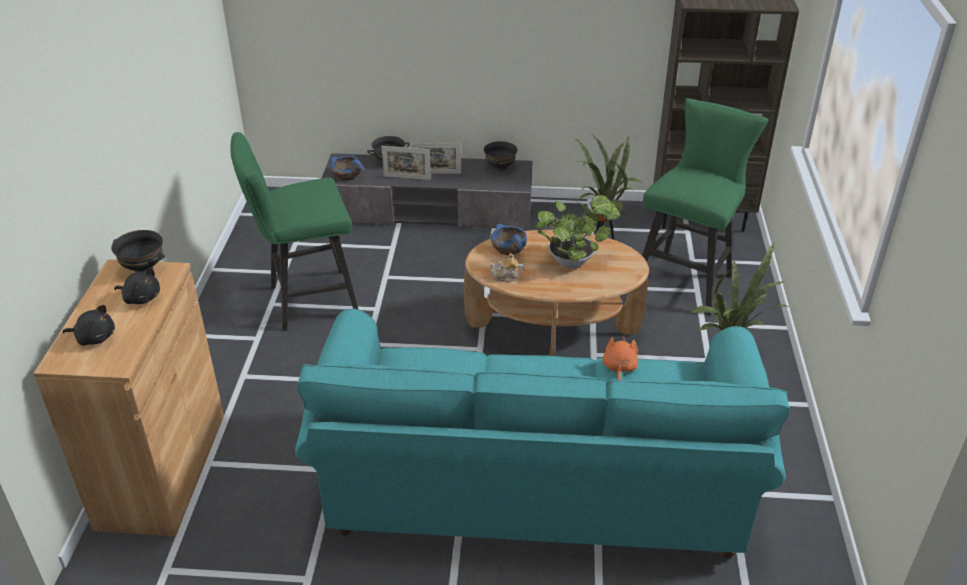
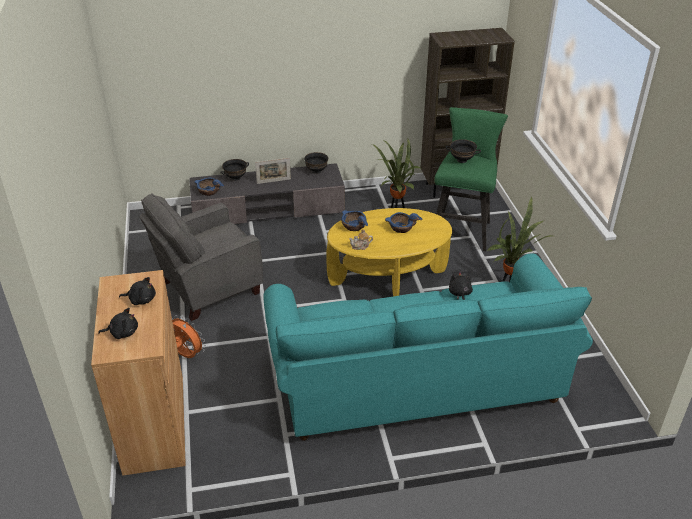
camera: 15 degrees left, 0 degrees up
(143, 269) = (131, 279): black bowl -> black bowl (461, 160)
(240, 386) = (185, 355): none -> orange fan
(307, 302) = (207, 288): green stool -> grey armchair
(407, 178) = (253, 187): picture frame -> none
(552, 330) = (388, 278): brown coffee table -> yellow coffee table
(574, 261) = (401, 228): potted plant -> blue bowl
(619, 368) = (459, 294): orange plush toy -> black plush toy

